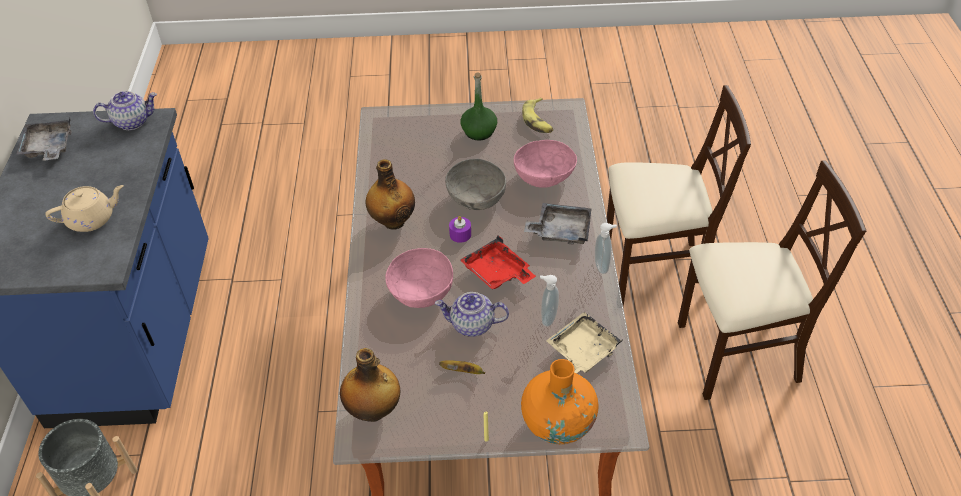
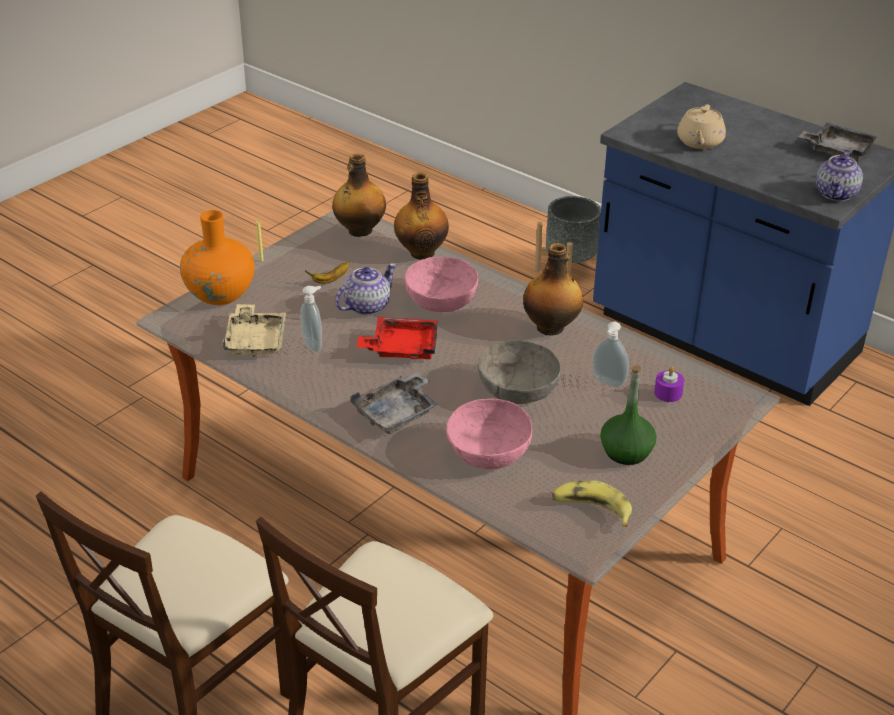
camera: 130 degrees right, 10 degrees down
(366, 347) = (421, 252): none -> bottle
(460, 234) = (479, 354): purple candle -> purple candle (668, 393)
(603, 266) = (317, 409): soap dispenser -> soap dispenser (607, 383)

